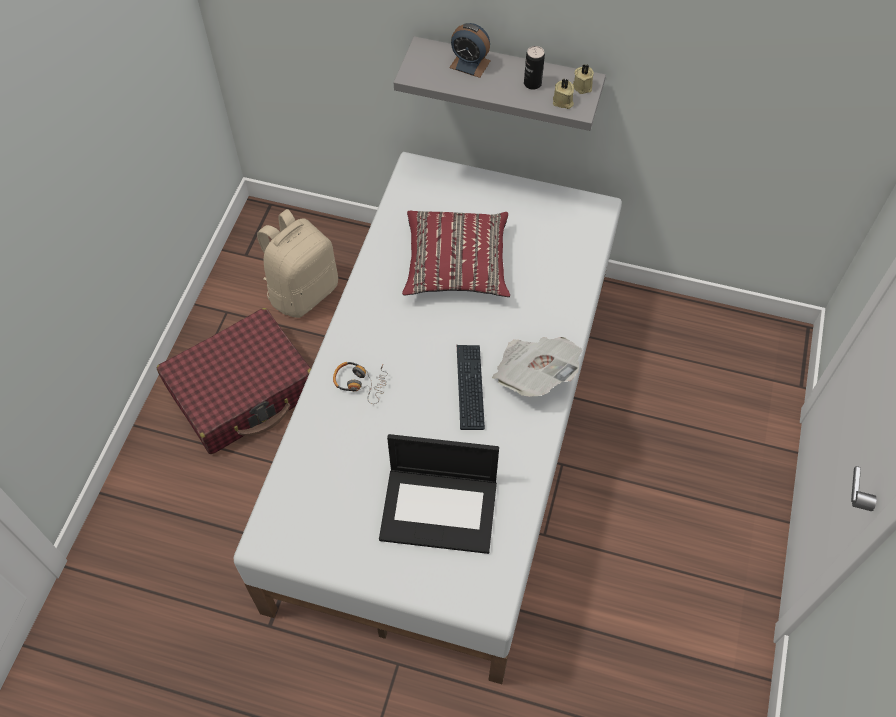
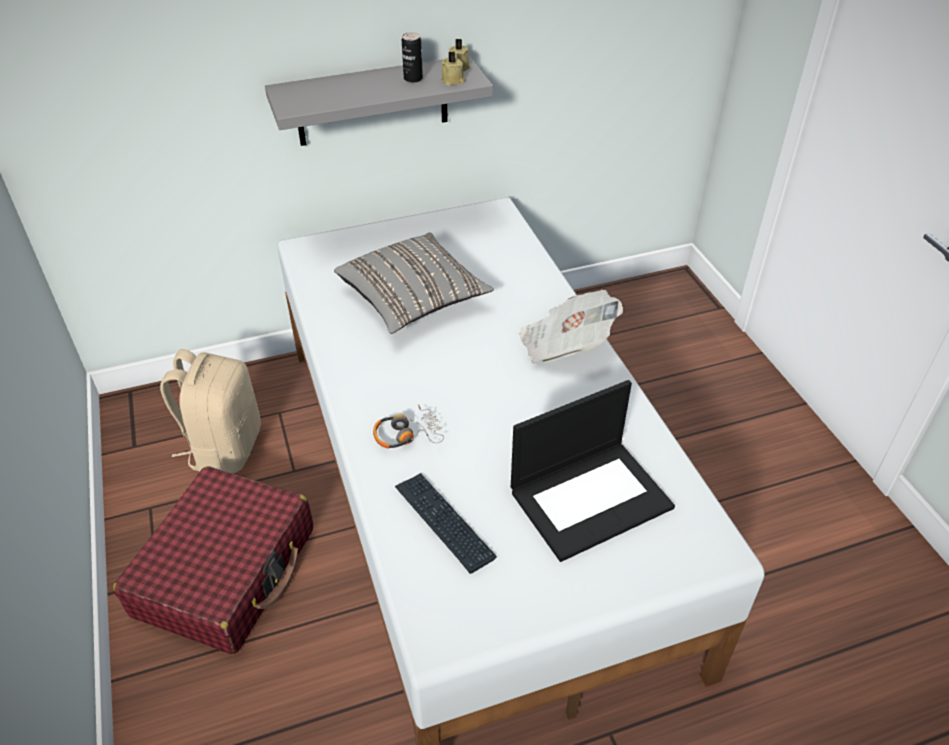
camera: 35 degrees left, 15 degrees down
(456, 266) = (413, 299): red pillow -> grey pillow
(470, 64) = (340, 85): alarm clock -> none
(470, 387) = (518, 384): keyboard -> keyboard (444, 522)

